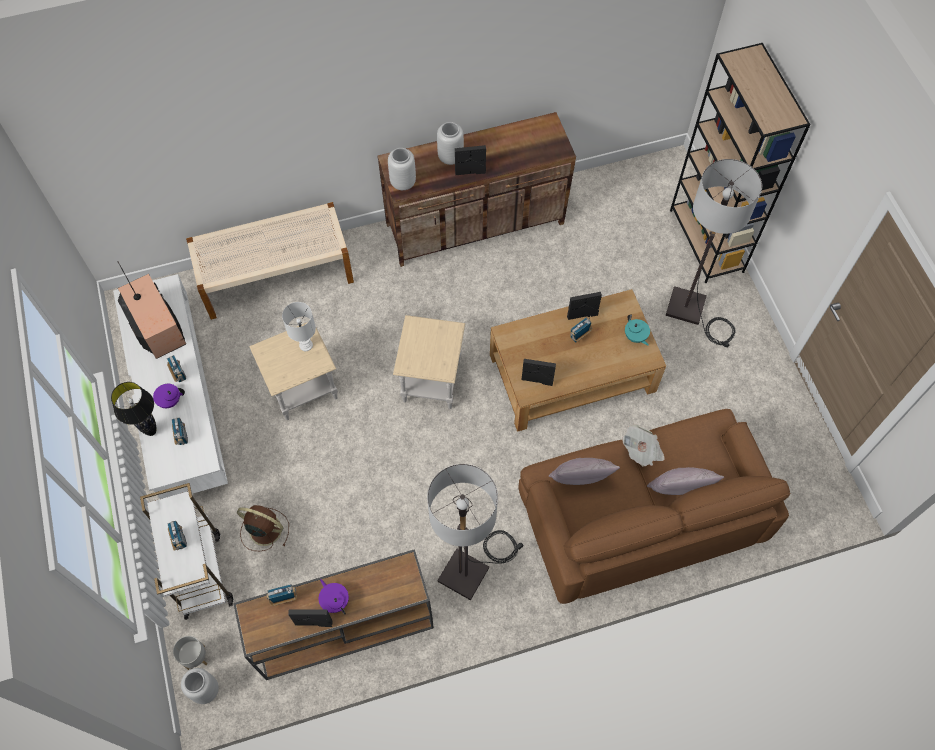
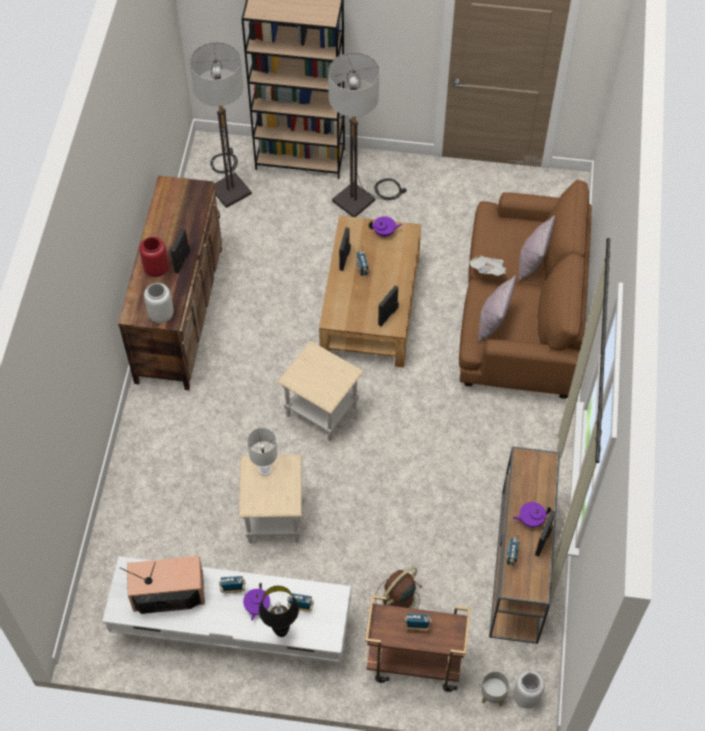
camera: 65 degrees left, 5 degrees down
(202, 570) = (413, 664): white cart -> brown cart
(276, 275) = (135, 497): beige bench -> none
(451, 157) = (157, 269): grey vase -> red vase
(474, 567) = (508, 447): floor lamp -> floor lamp (229, 183)
(635, 337) = (384, 232): turquoise teapot -> purple teapot

